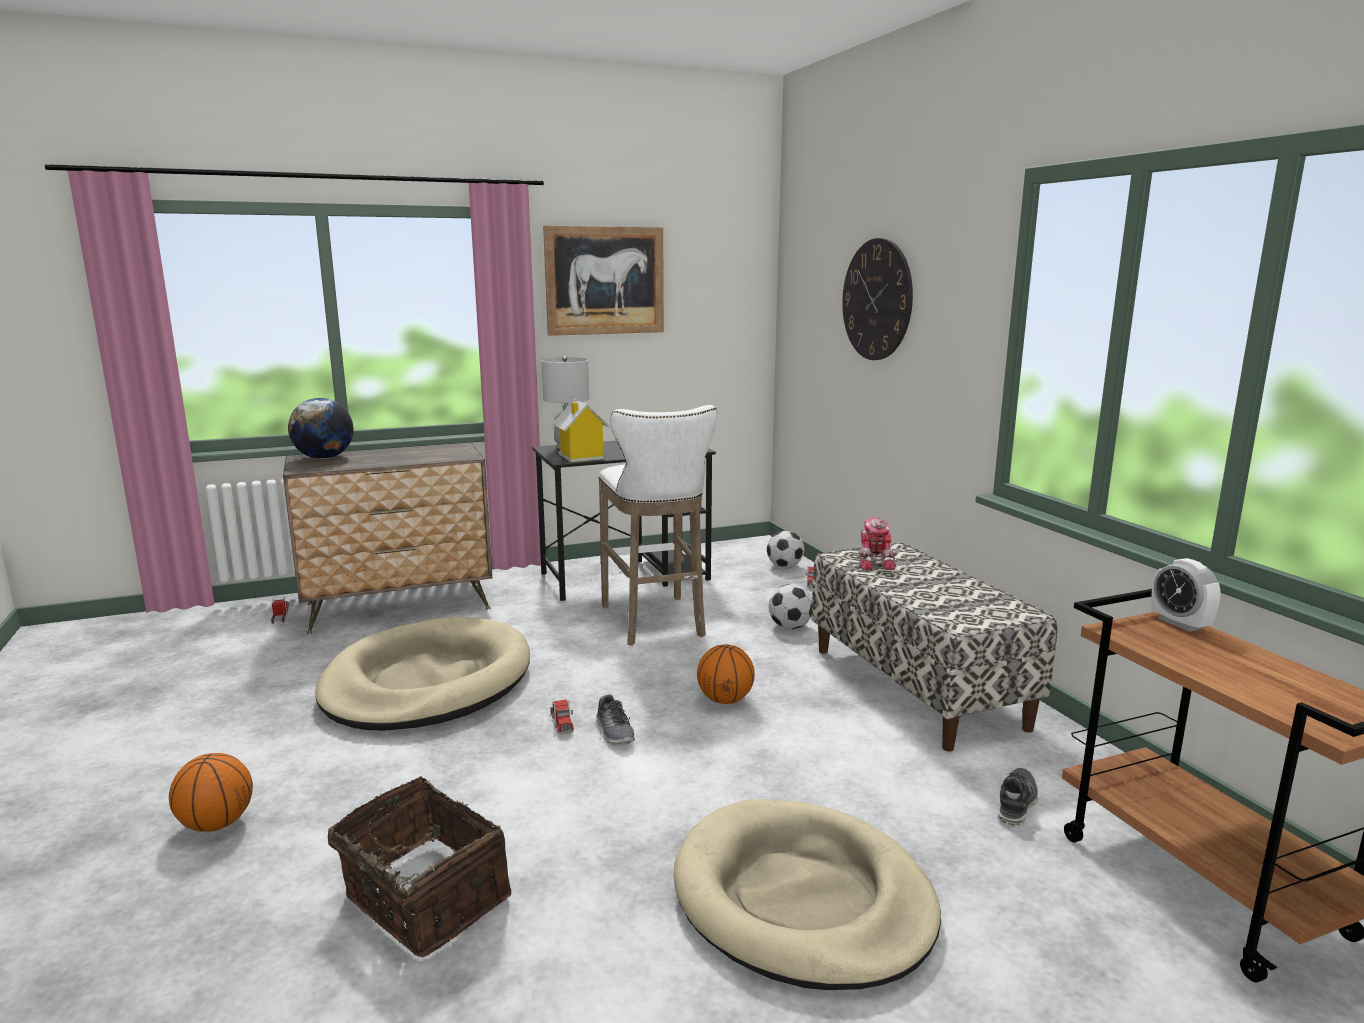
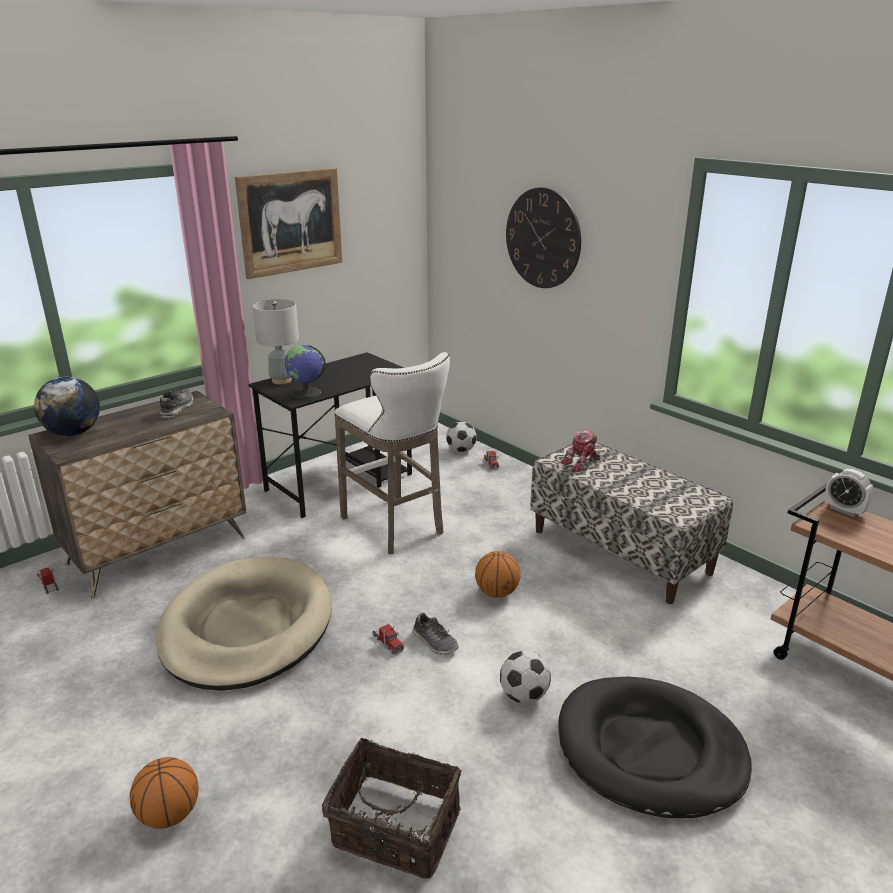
camera: 20 degrees left, 10 degrees up
(581, 457) = (306, 393): toy house -> globe
(790, 627) = (501, 511): football -> football (524, 696)
(802, 899) = (650, 751): beige dog bed -> black dog bed
(875, 562) = (582, 463): toy robot -> toy robot turned 75 degrees clockwise
(1016, 804) = (734, 638): shoe -> shoe (177, 408)

